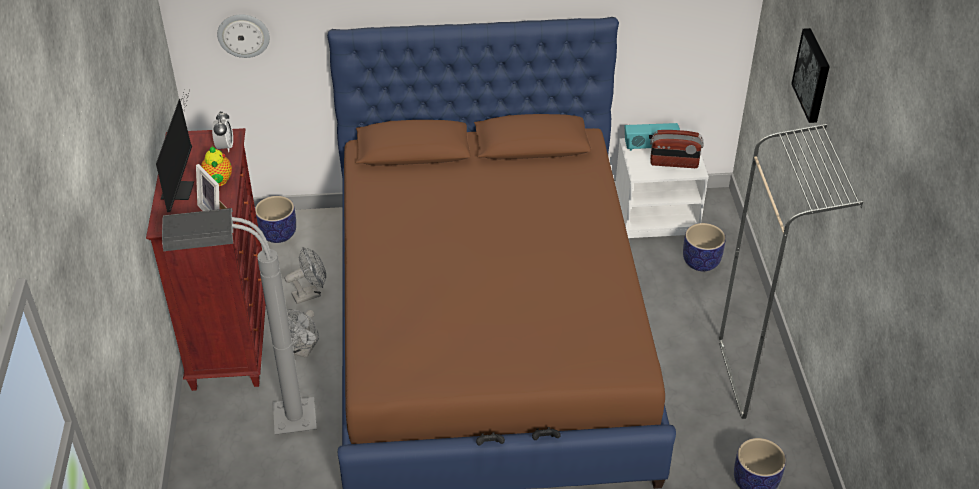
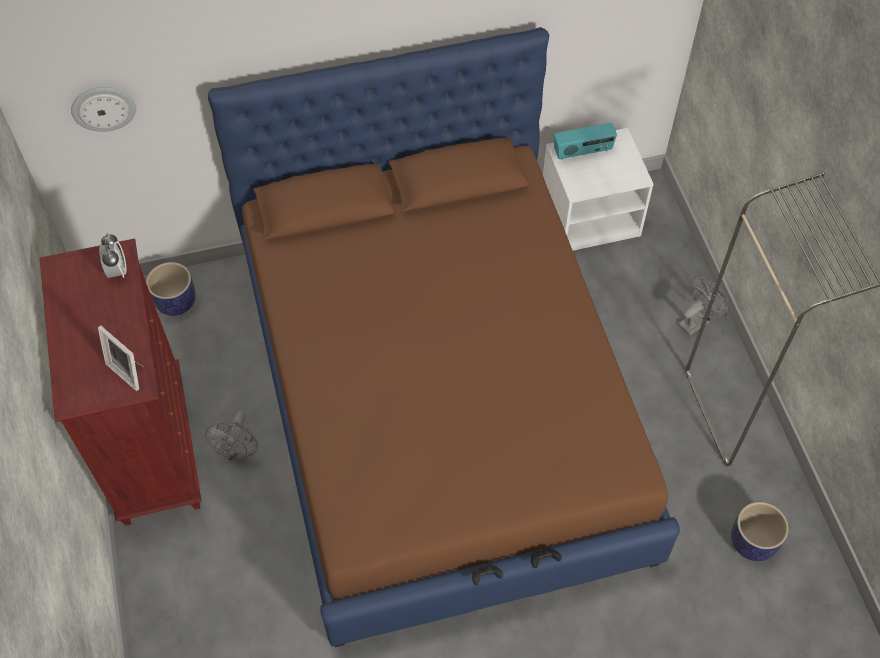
camera: 10 degrees left, 15 degrees up
(180, 187) = (77, 339): monitor -> none
(218, 182) = (122, 324): teapot -> none
(265, 423) = (218, 555): grey floor lamp -> none
(310, 294) = (230, 377): grey fan -> grey fan (697, 321)
(674, 163) = (612, 171): radio -> none
(701, 262) = (648, 271): planter -> none
(813, 75) = (798, 104): picture -> none

